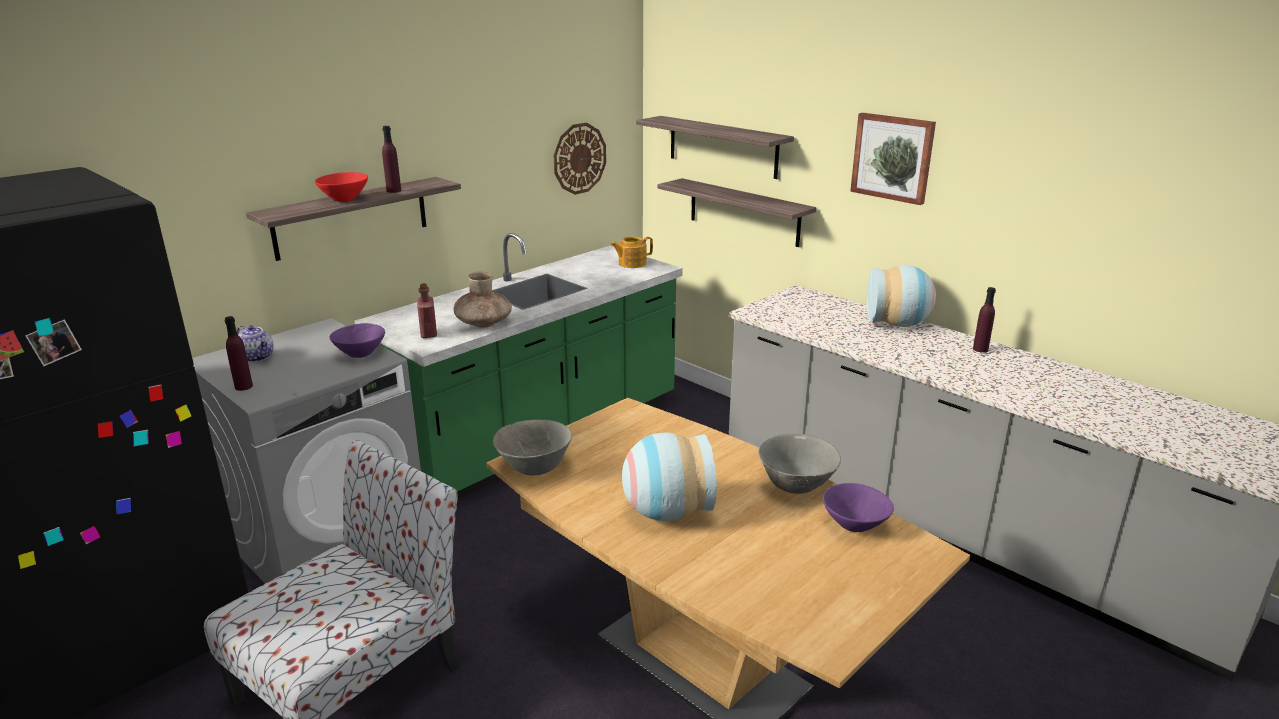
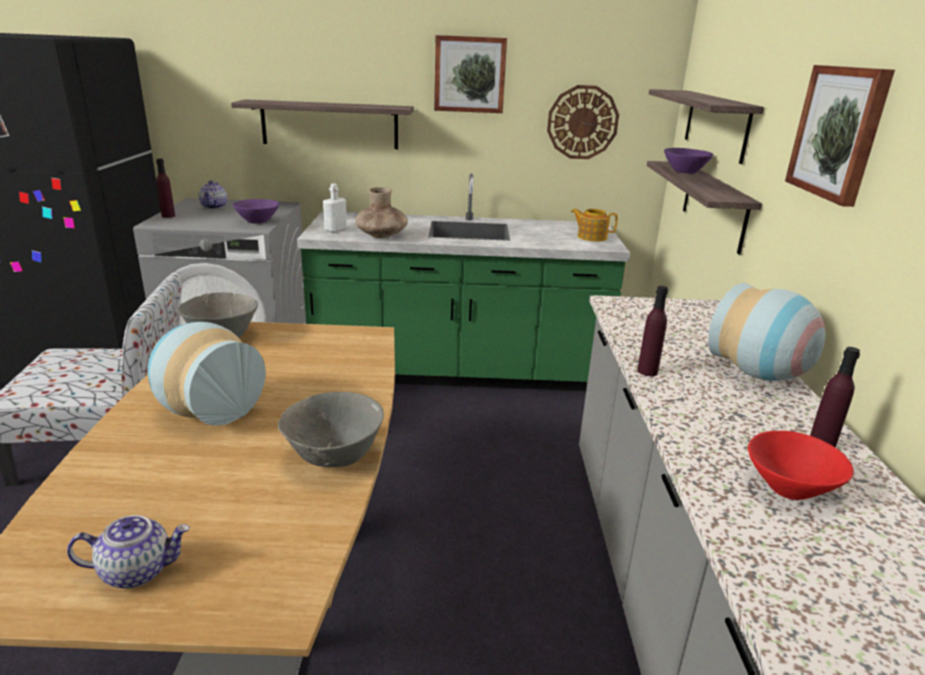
camera: 45 degrees right, 0 degrees up
(343, 199) = (311, 103): red bowl -> red bowl (788, 488)
(394, 191) = (354, 105): purple bottle -> purple bottle (647, 371)
(428, 333) = (335, 229): red bottle -> white bottle
(483, 132) = (469, 74): none -> picture
(849, 589) = (138, 570): none -> teapot
(855, 525) = (289, 524): purple bowl -> purple bowl (685, 172)

